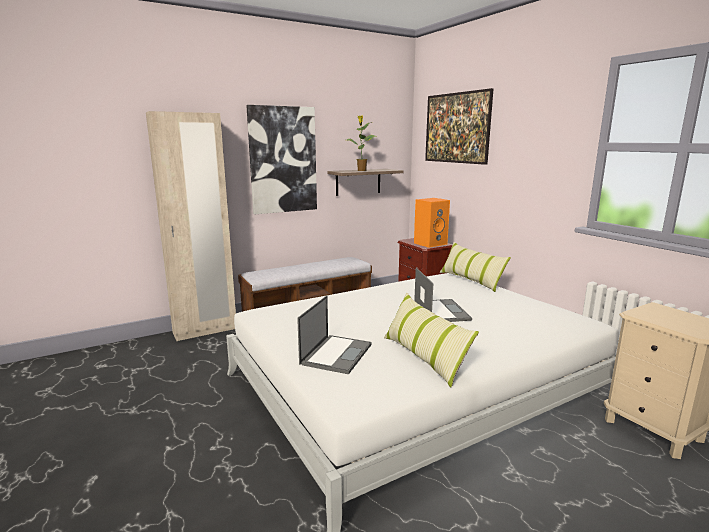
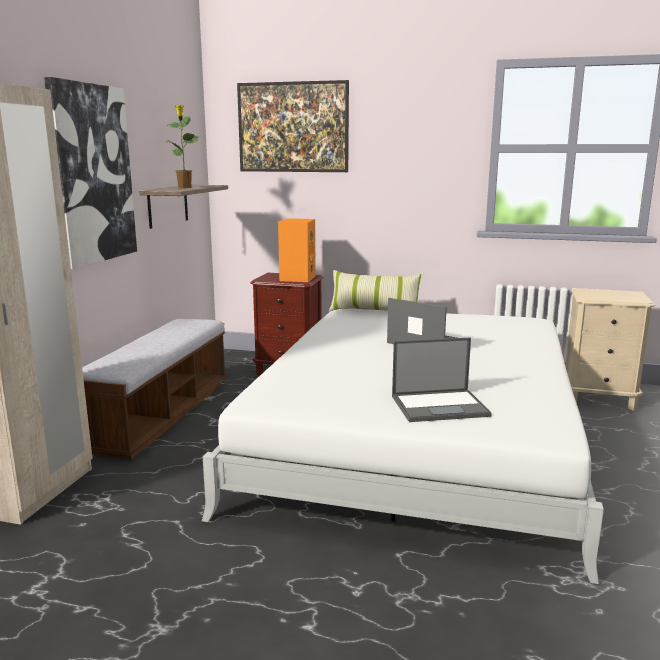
camera: 45 degrees left, 0 degrees up
(336, 353) = (440, 406): laptop -> laptop turned 105 degrees clockwise
(424, 357) = (504, 381): pillow -> none

